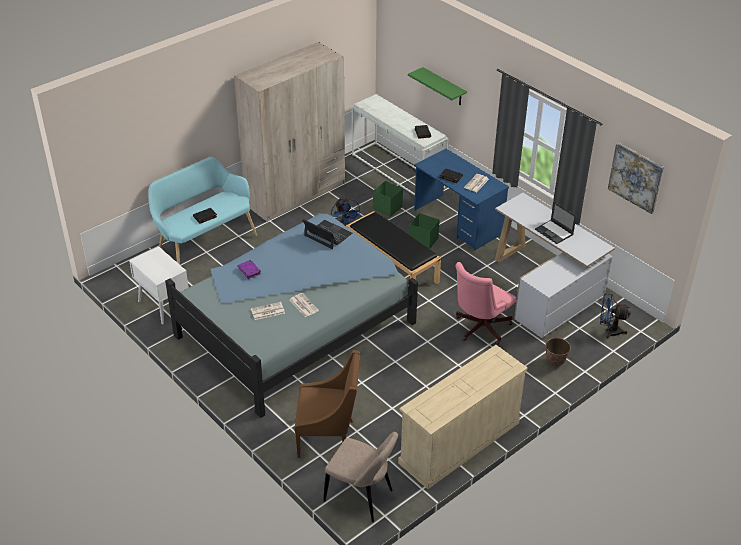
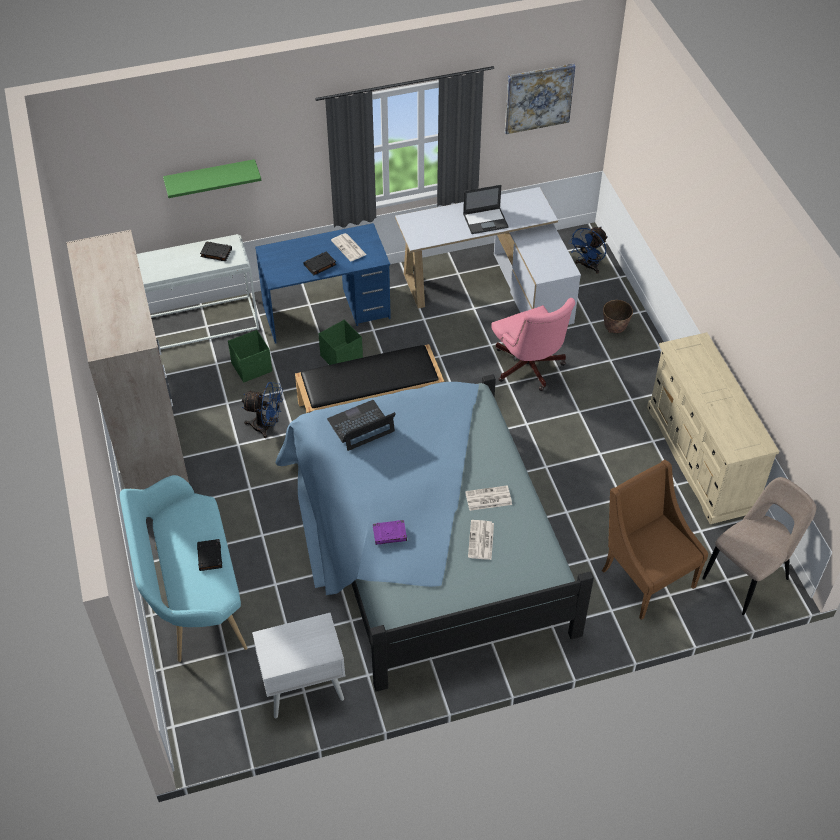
camera: 65 degrees left, 10 degrees up
(328, 438) = (645, 577): brown armchair -> brown armchair turned 60 degrees counterclockwise

